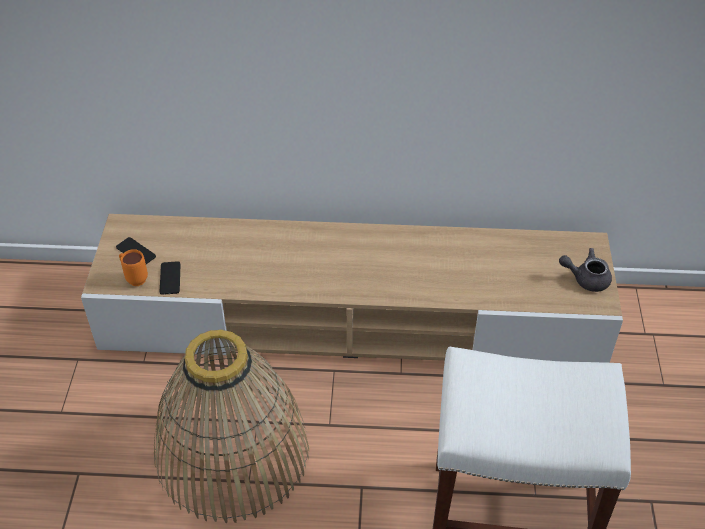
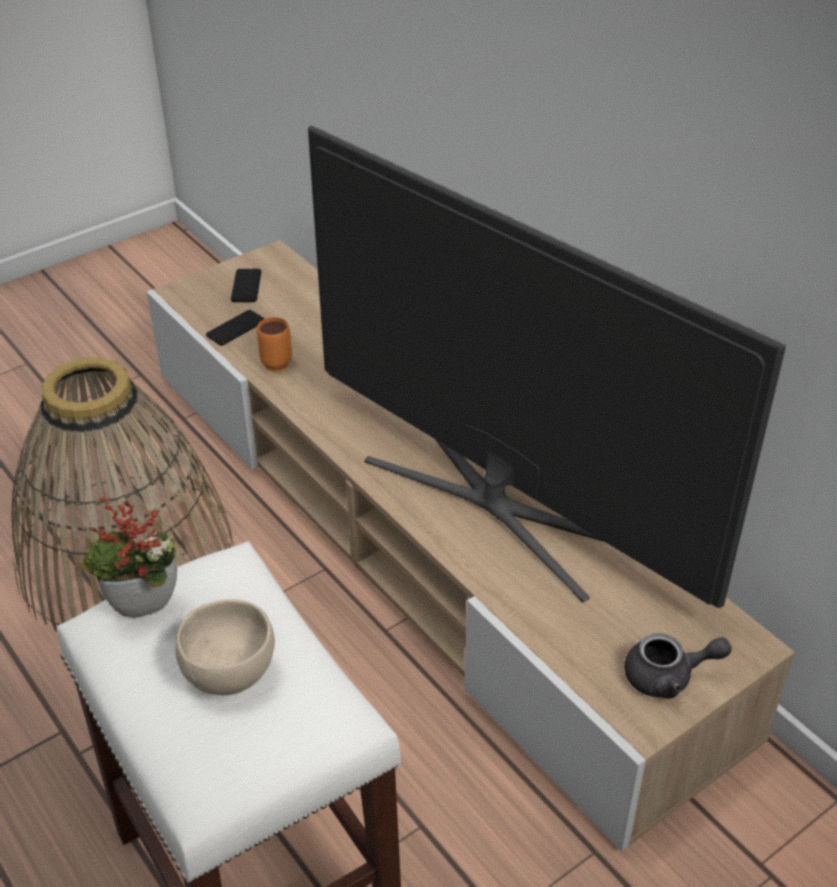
camera: 50 degrees right, 5 degrees down
(134, 278) = (209, 306): orange mug -> orange mug (277, 361)
(427, 262) = (500, 502): none -> television
(475, 409) = (143, 614): none -> potted plant
(540, 398) = (227, 672): none -> beige bowl
(586, 279) = (668, 677): grey teapot -> grey teapot turned 120 degrees clockwise

